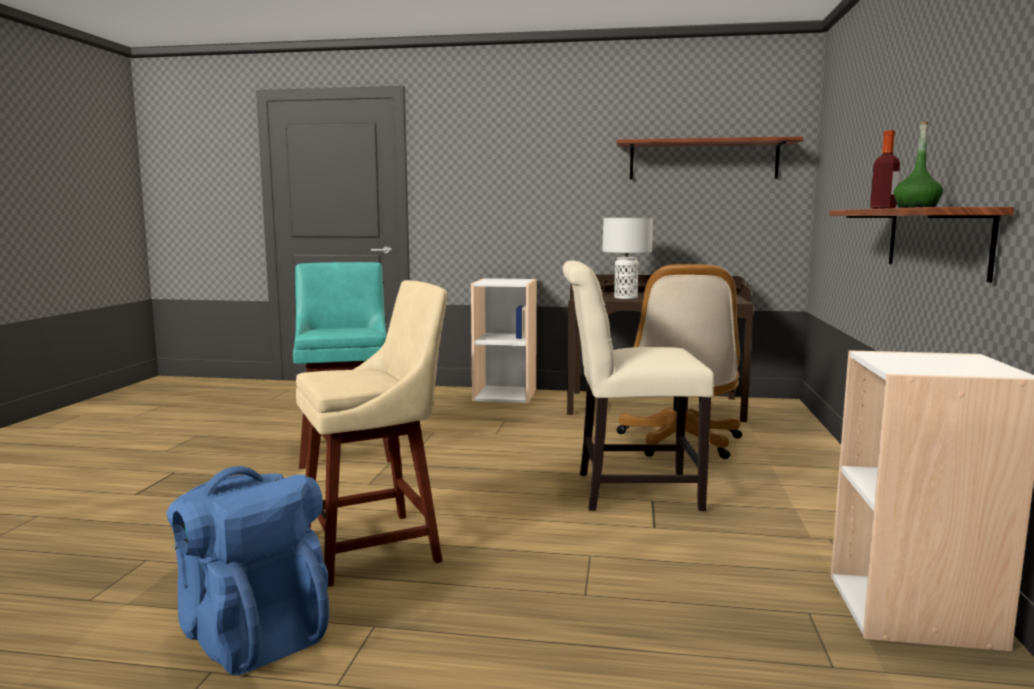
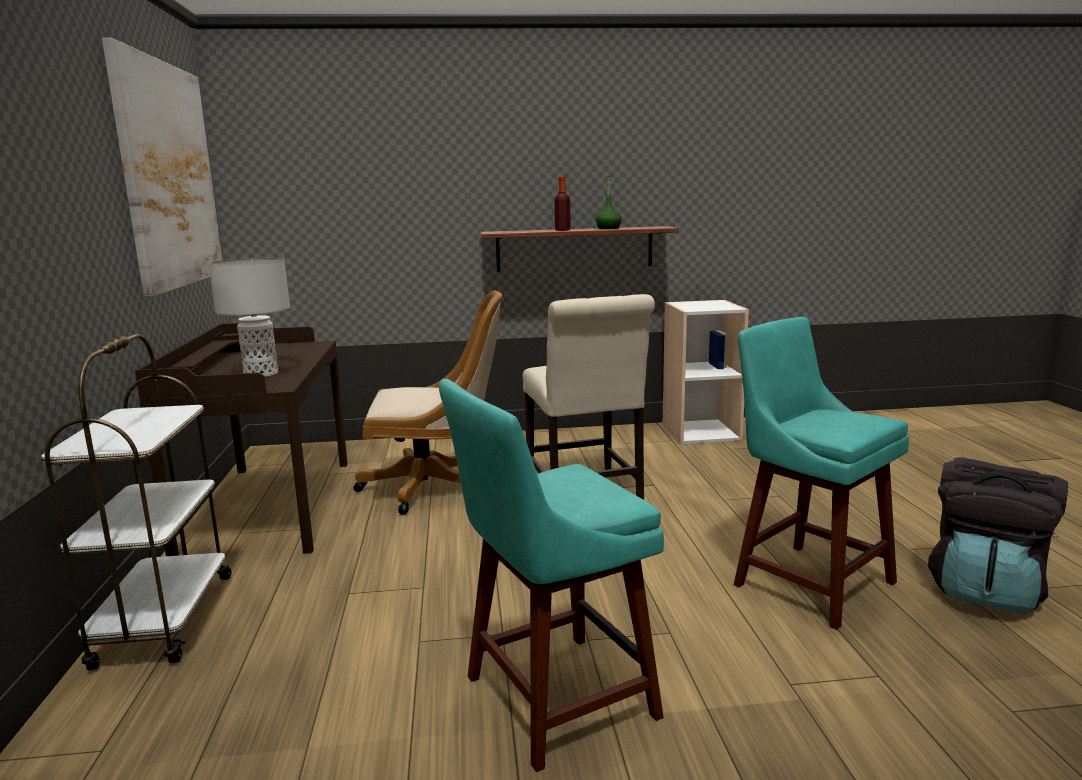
camera: 105 degrees left, 5 degrees up
(253, 633) = (986, 590): blue backpack -> black backpack
(378, 546) = (807, 580): beige chair -> turquoise chair
(505, 395) = (163, 622): bookcase -> white cart
(703, 160) = (169, 175): shelf -> picture

